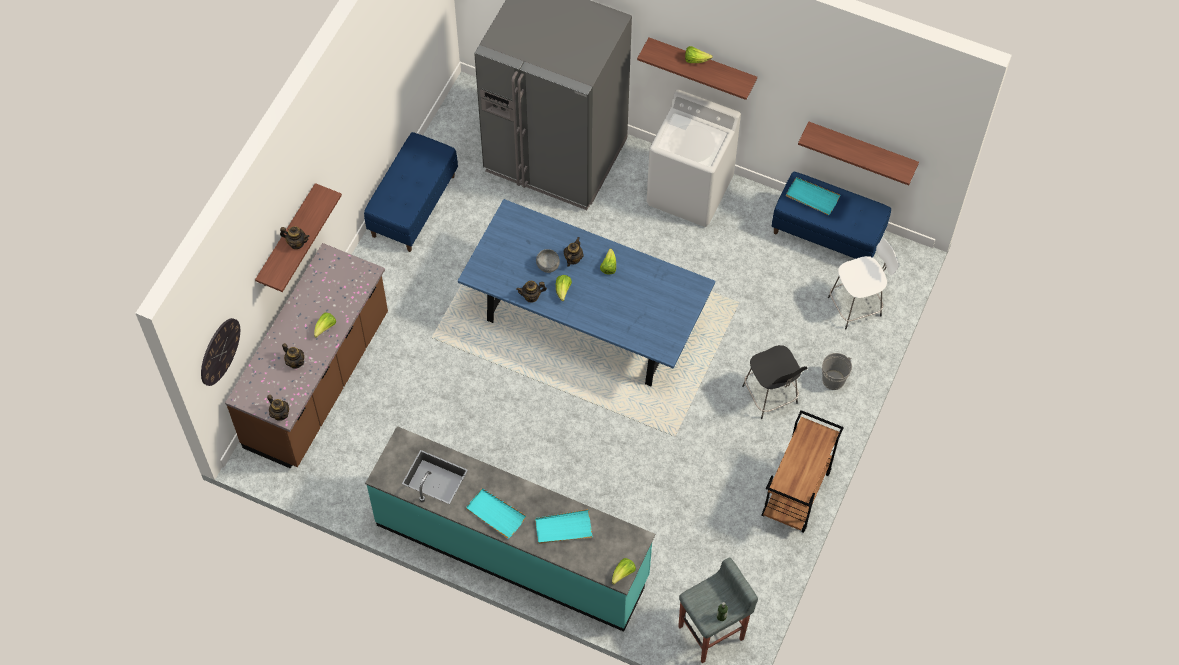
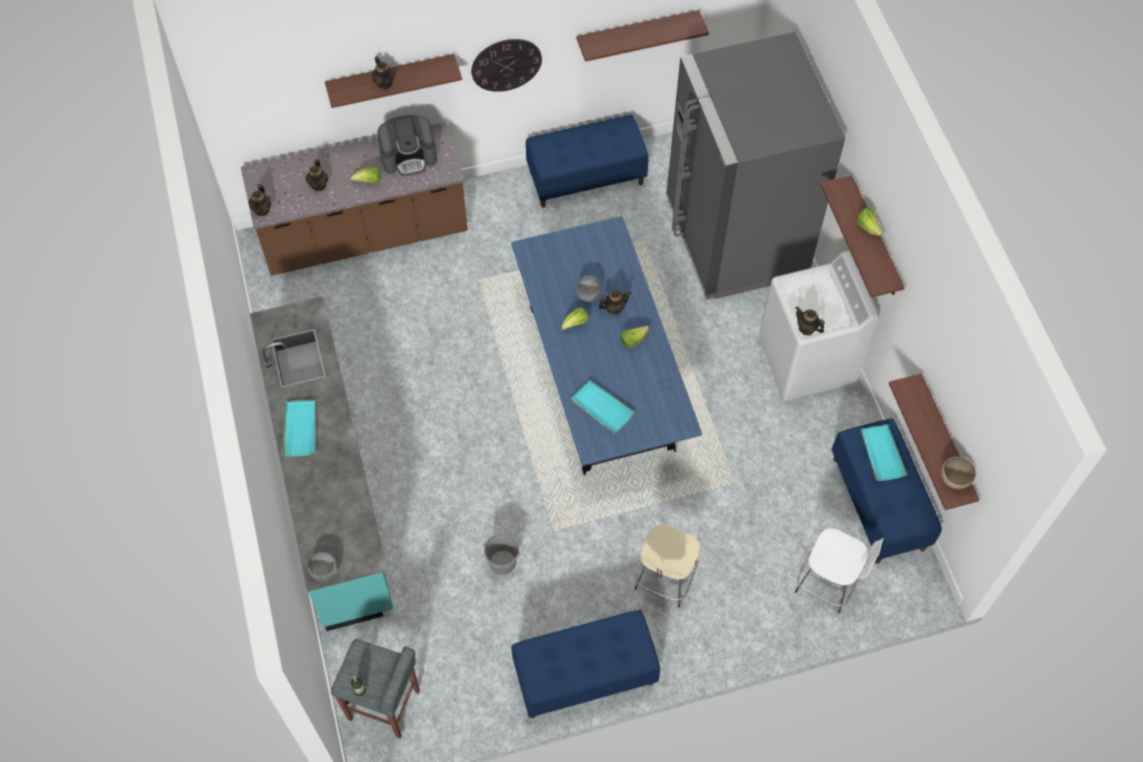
camera: 50 degrees right, 0 degrees up
(219, 351) = (247, 113): wall clock -> wall clock (506, 64)
(329, 287) = (409, 156): none -> coffee machine
(399, 65) = (637, 32): none -> shelf
(531, 296) = (547, 305): teapot -> teapot (806, 328)
(563, 528) = (330, 491): turquoise tray -> turquoise tray (601, 407)
(623, 573) = (325, 572): lettuce -> grey bowl
(770, 396) = (664, 580): black stool -> beige stool
(796, 495) = (584, 676): brown cart -> blue bench
(833, 380) = (731, 621): grey bucket -> grey bucket (502, 562)
(895, 163) = (954, 480): none -> brown bowl

